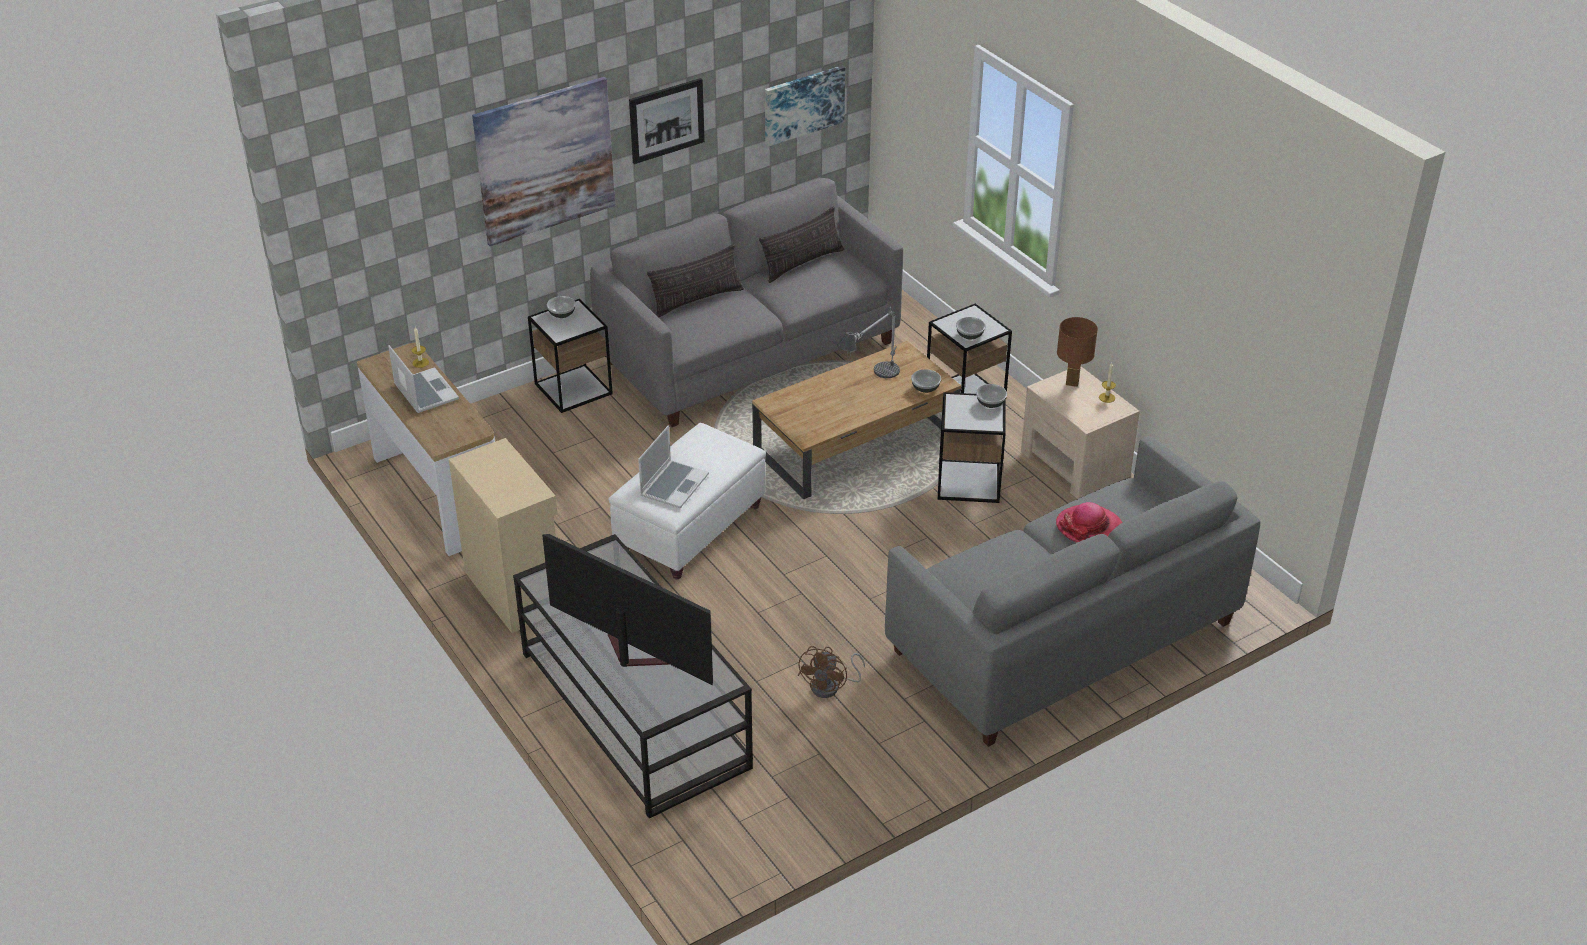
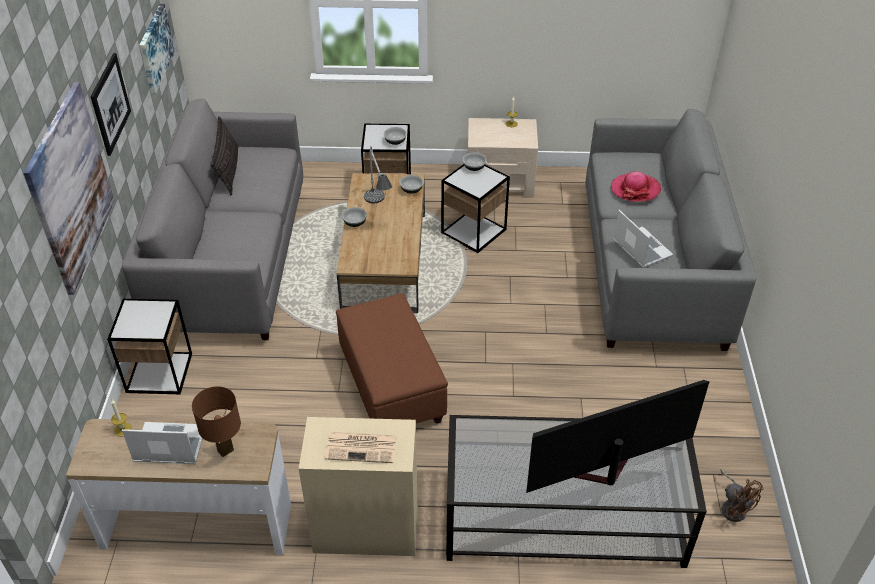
camera: 55 degrees left, 5 degrees up
(499, 481) = (362, 447): none -> newspaper
(562, 314) = (130, 317): bowl -> bowl (354, 223)
(674, 485) = (399, 358): laptop -> laptop (641, 248)
(691, 528) = (391, 386): white ottoman -> brown ottoman
(697, 300) = (207, 238): pillow -> none
(831, 687) = (619, 396): brown fan -> brown fan (733, 507)
(1072, 383) = (484, 129): brown table lamp -> brown table lamp (226, 450)

